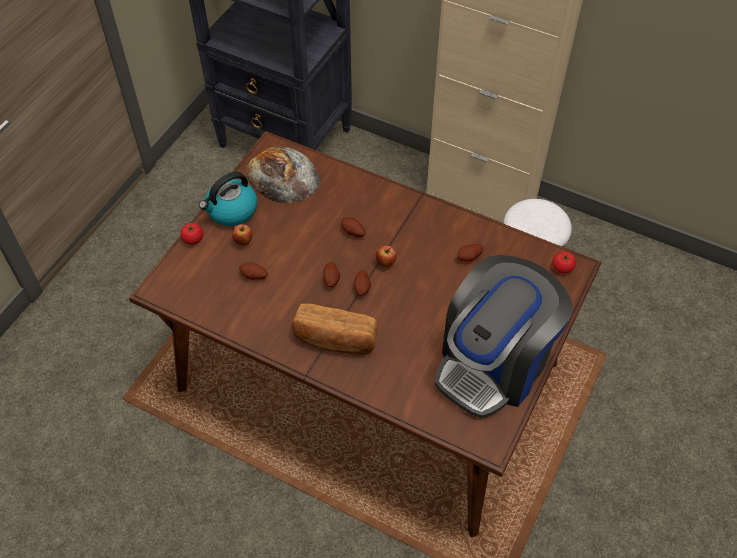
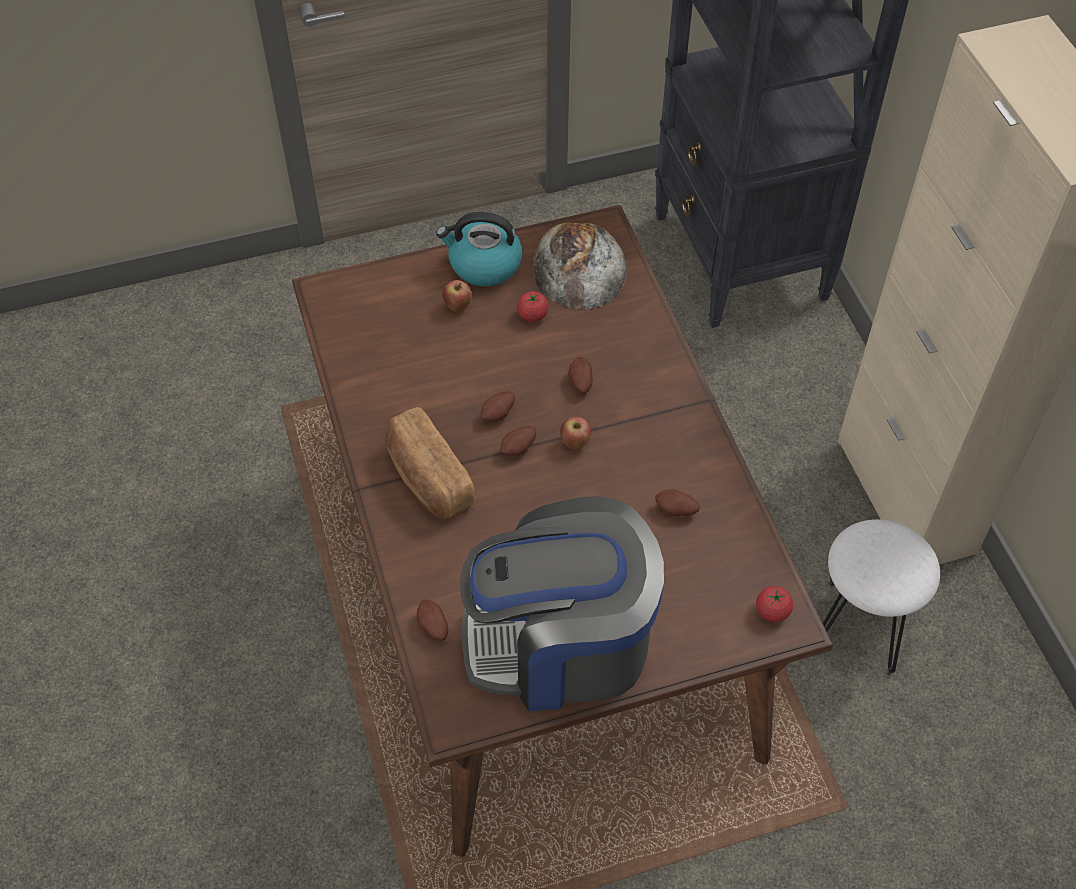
camera: 45 degrees right, 0 degrees up
(193, 239) = (413, 266): tomato -> tomato (532, 315)
(254, 277) = (426, 349): potato -> potato (432, 627)

